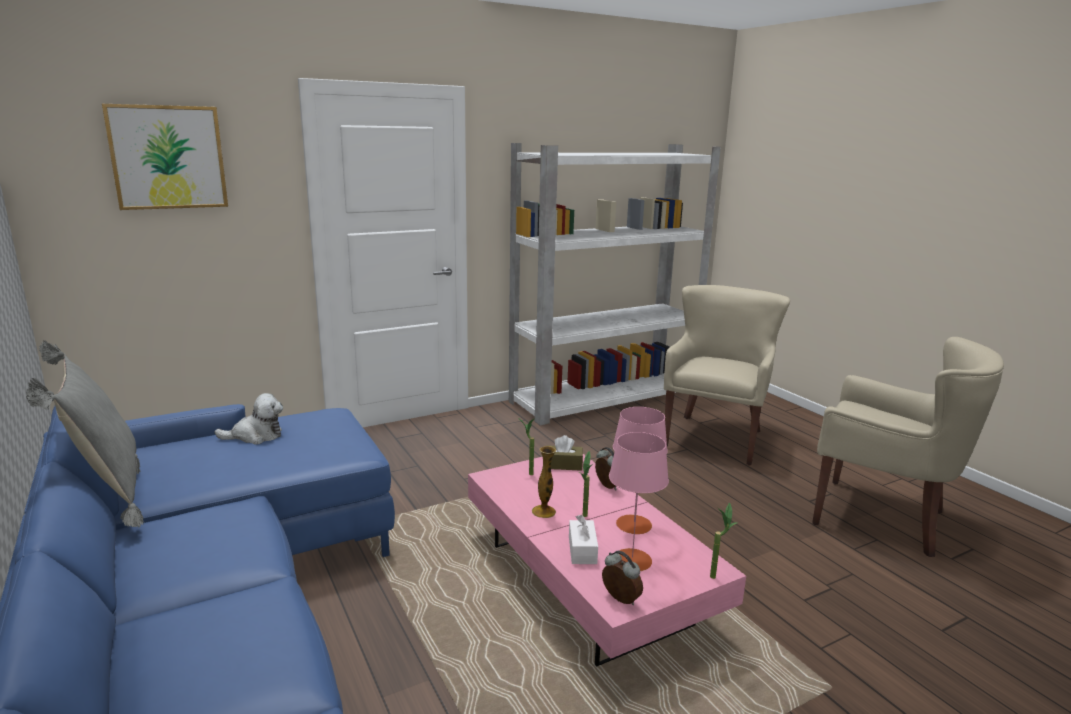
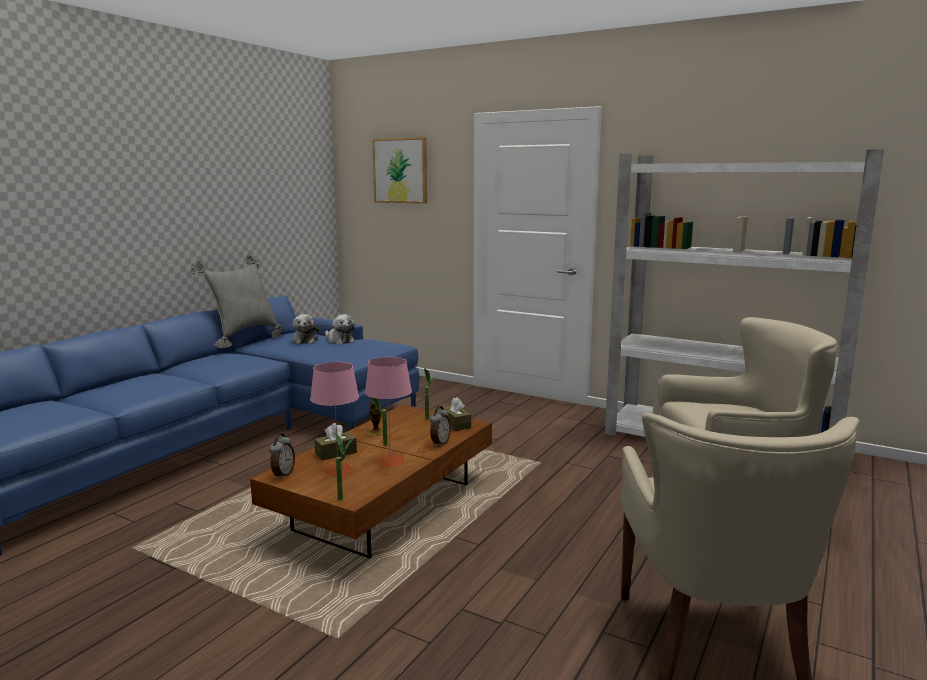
camera: 60 degrees right, 5 degrees down
(206, 456) = (304, 340): none -> plush toy
(582, 550) = (336, 453): white tissue box -> brown tissue box
(585, 584) = (384, 506): pink coffee table -> brown coffee table

